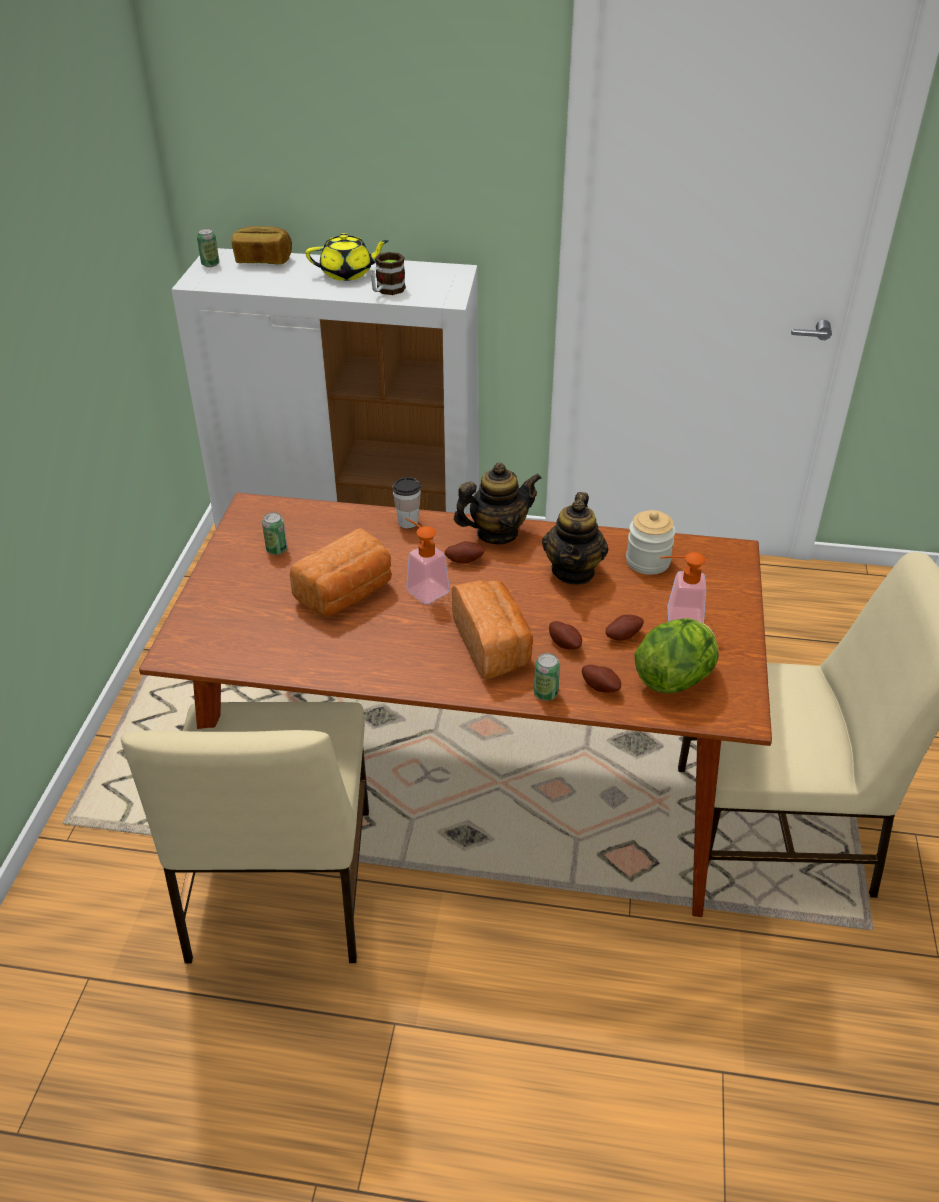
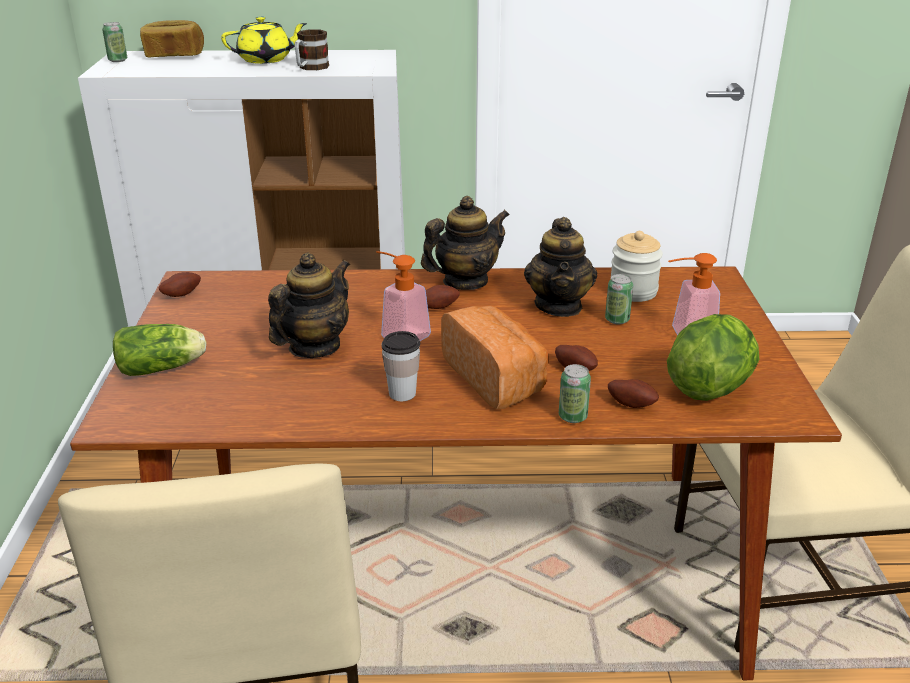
camera: 10 degrees left, 10 degrees down
(220, 602) = (164, 368): none -> lettuce
(276, 550) = (223, 315): can -> can (617, 320)
(347, 594) = (314, 347): bread -> teapot
(408, 522) = (365, 280): cup -> cup (402, 393)
(622, 635) = (635, 355): potato -> potato (181, 294)

